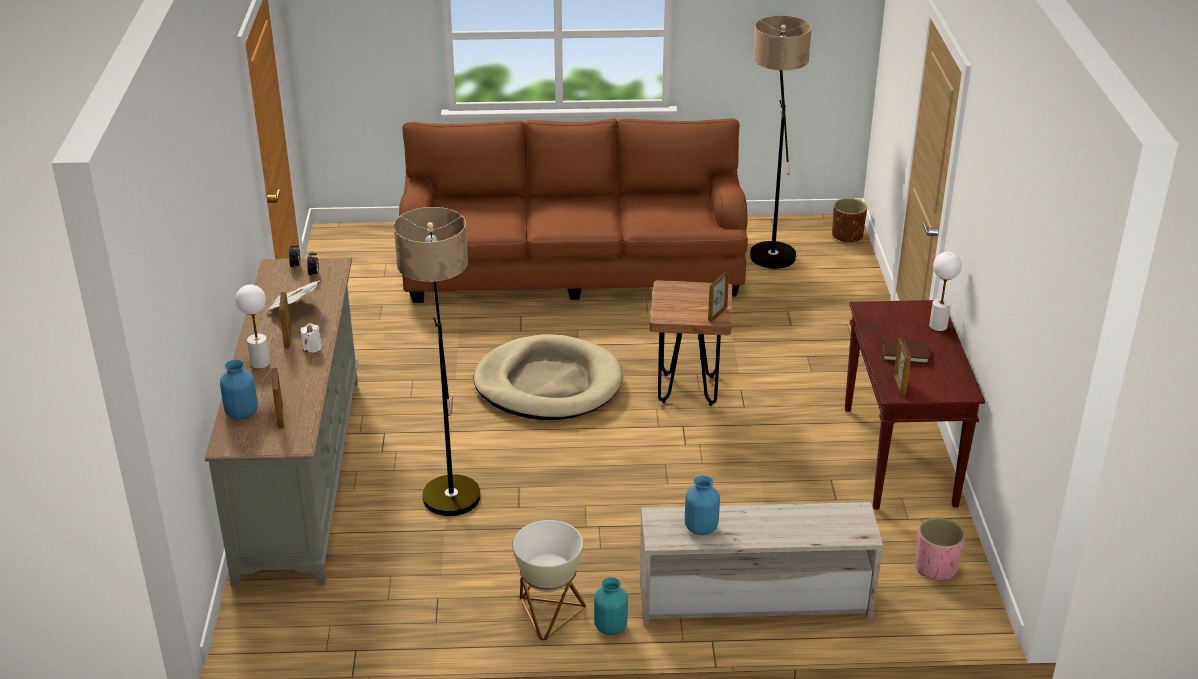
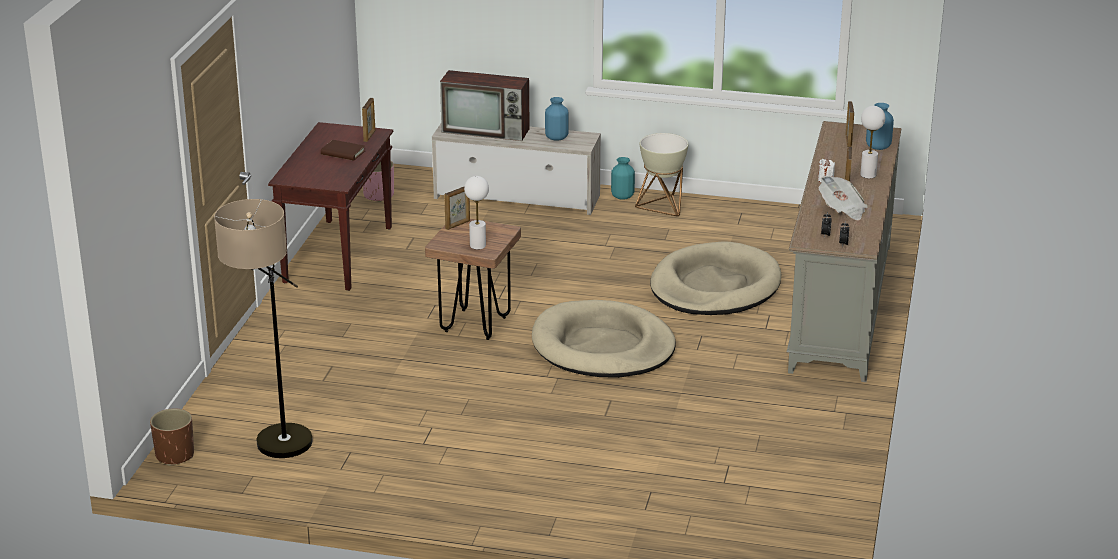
camera: 165 degrees left, 5 degrees down
(449, 482) = (715, 286): floor lamp -> beige dog bed
(573, 266) = (520, 466): brown sofa -> none
(804, 526) = (487, 130): none -> television
(938, 326) = (295, 166): white table lamp -> white table lamp (477, 245)

